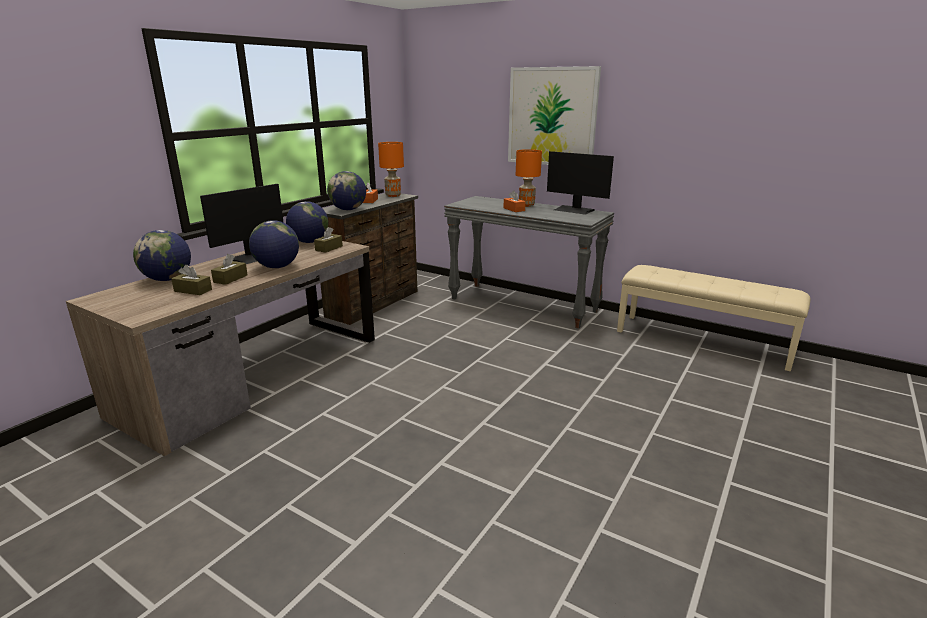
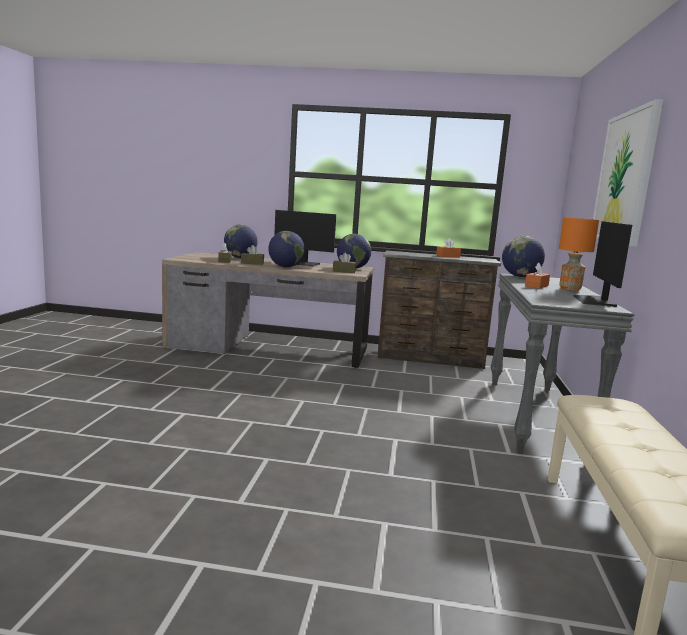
camera: 65 degrees right, 10 degrees down
(348, 209) = (405, 254): globe -> globe (520, 276)
(393, 196) = (481, 259): orange table lamp -> none

